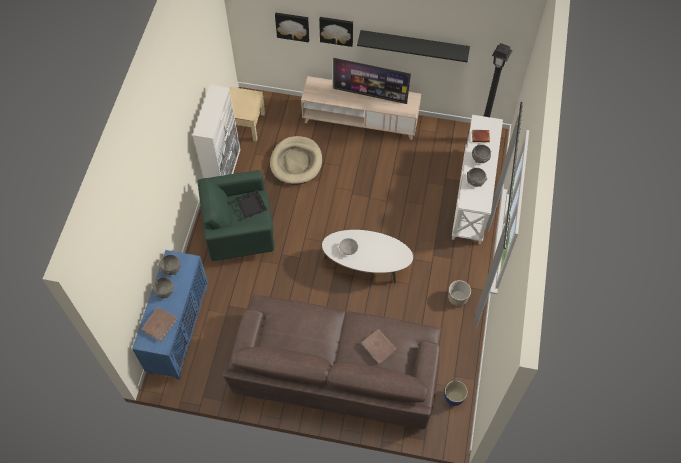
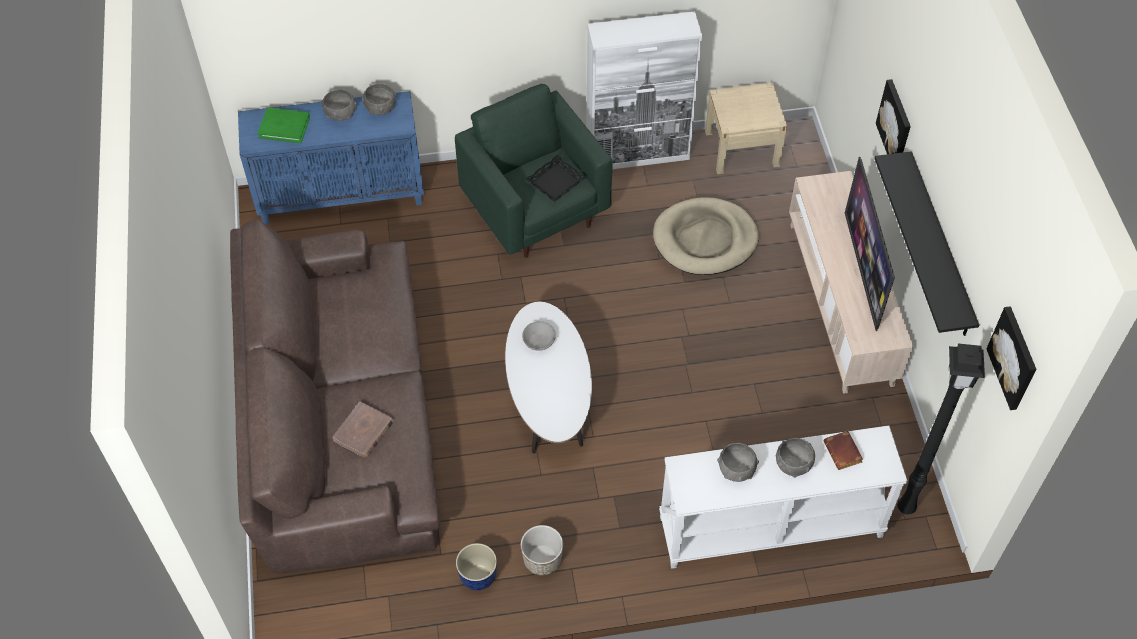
camera: 70 degrees right, 5 degrees down
(159, 324) = (284, 127): brown book -> green book
(292, 26) = (871, 67): picture -> picture (1014, 358)
(453, 398) = (346, 606): planter -> planter (477, 577)

